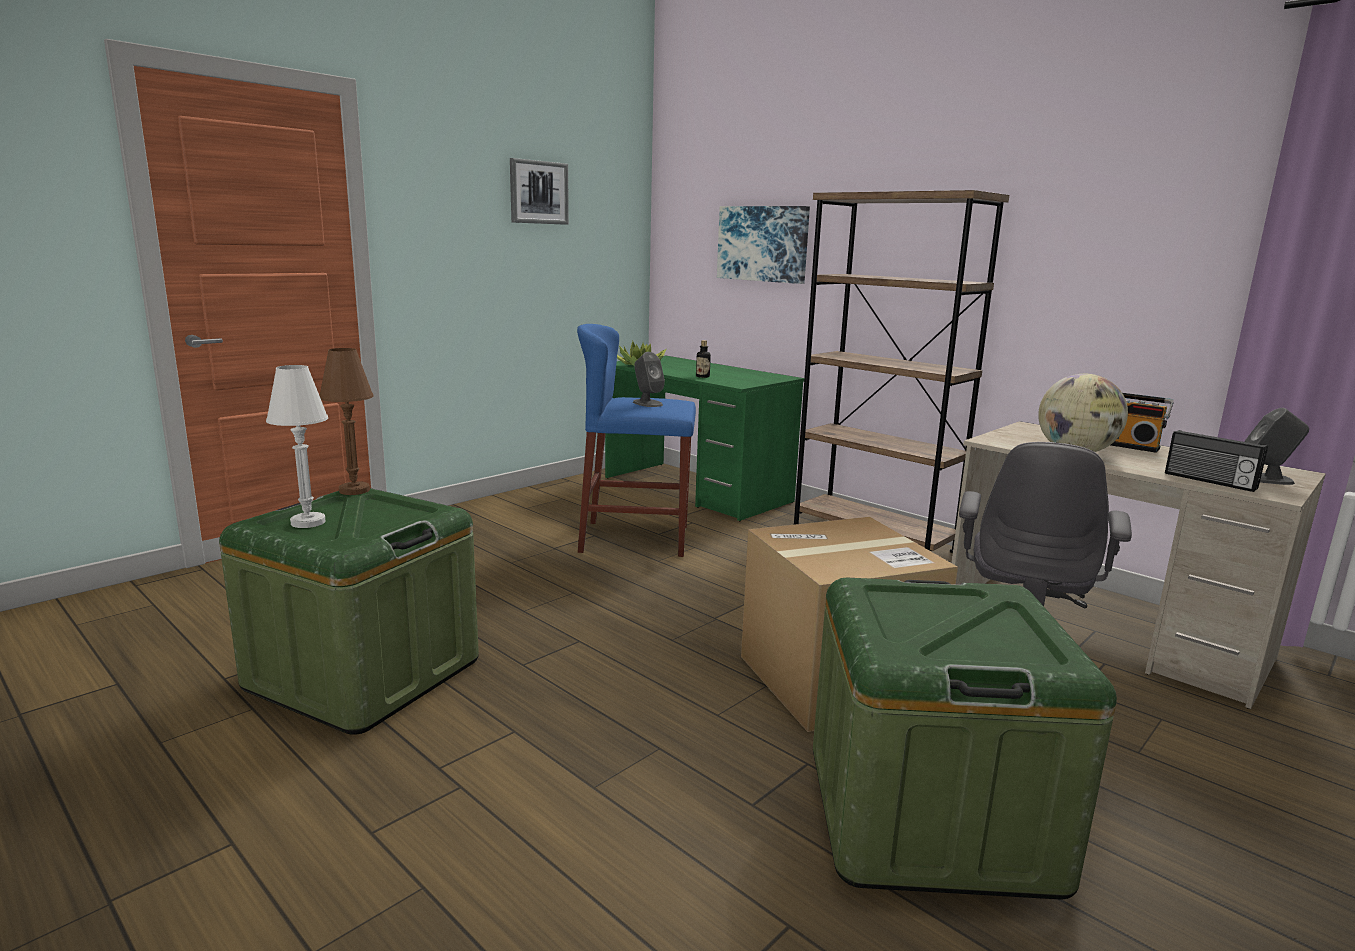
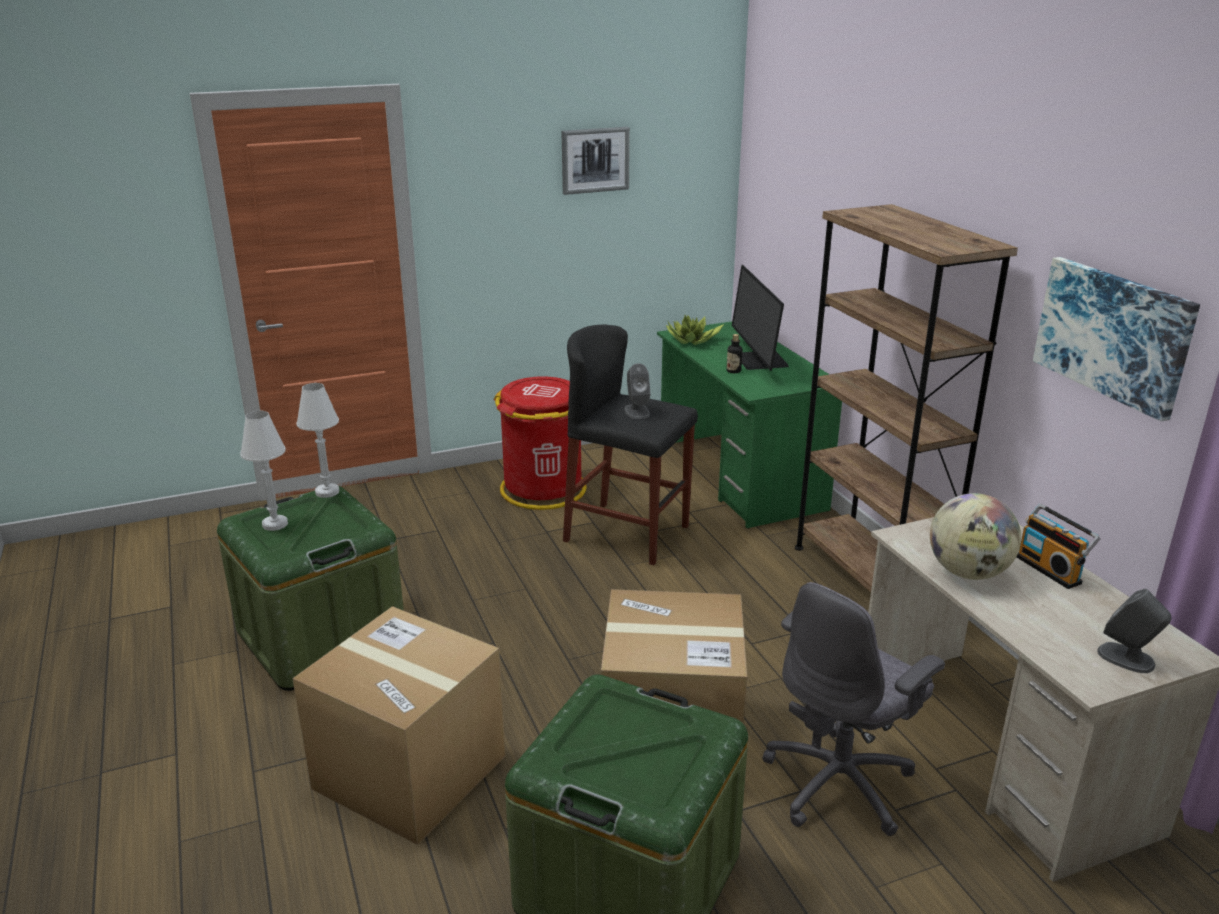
camera: 25 degrees right, 10 degrees up
(354, 490) = (327, 492): brown table lamp -> white table lamp
(522, 519) = (543, 489): none -> red trash can
(589, 778) = (410, 772): none -> cardboard box
(635, 538) = (627, 533): blue stool -> black stool
(715, 371) = (759, 360): none -> monitor
(763, 244) = (823, 227): picture -> picture (1113, 334)
(1209, 481) = (1048, 648): radio -> none

